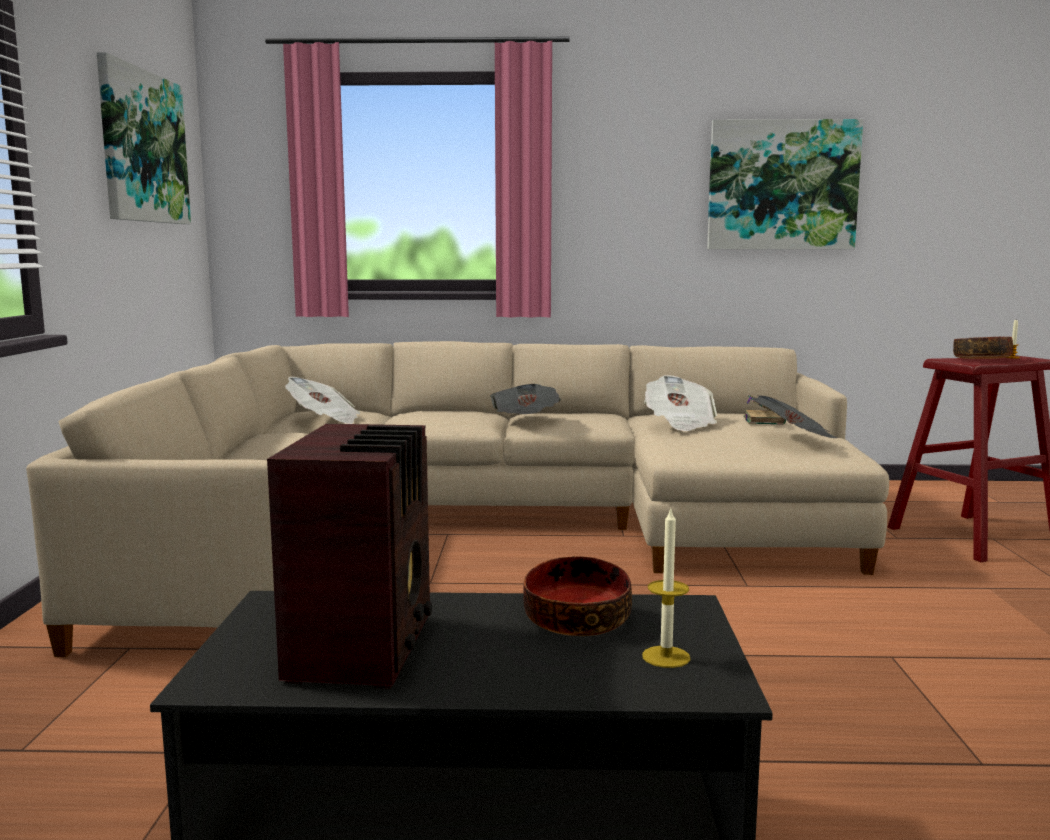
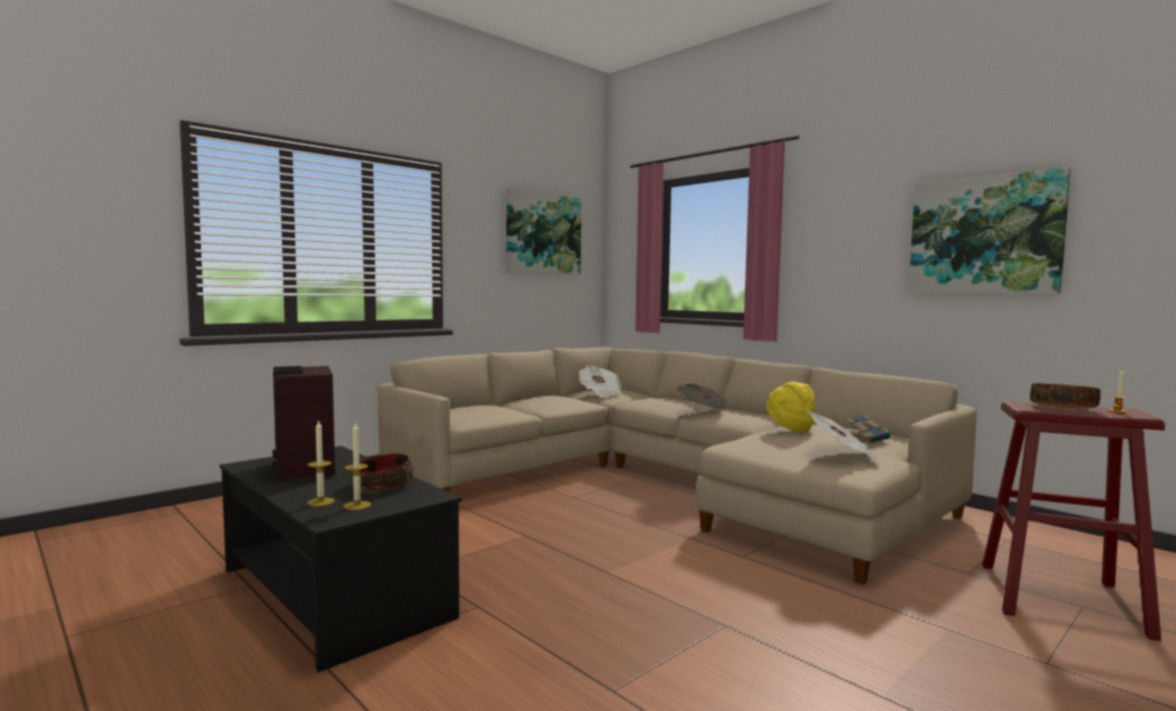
camera: 45 degrees right, 5 degrees down
(365, 646) = (304, 469): radio -> radio turned 105 degrees clockwise
(605, 675) = (320, 502): none -> candle
(680, 423) = (790, 429): newspaper -> yellow hat

